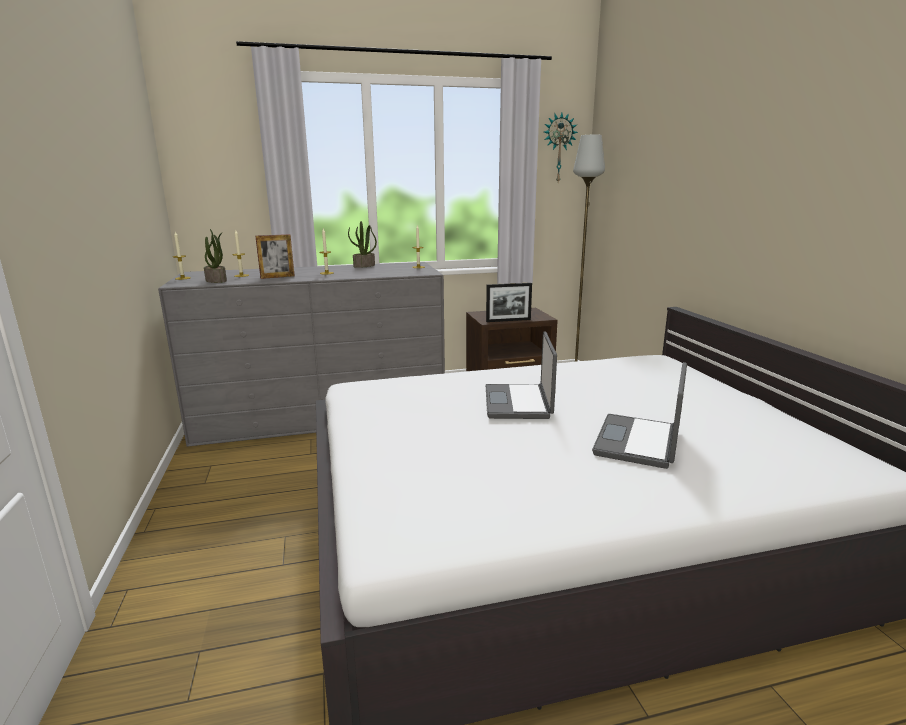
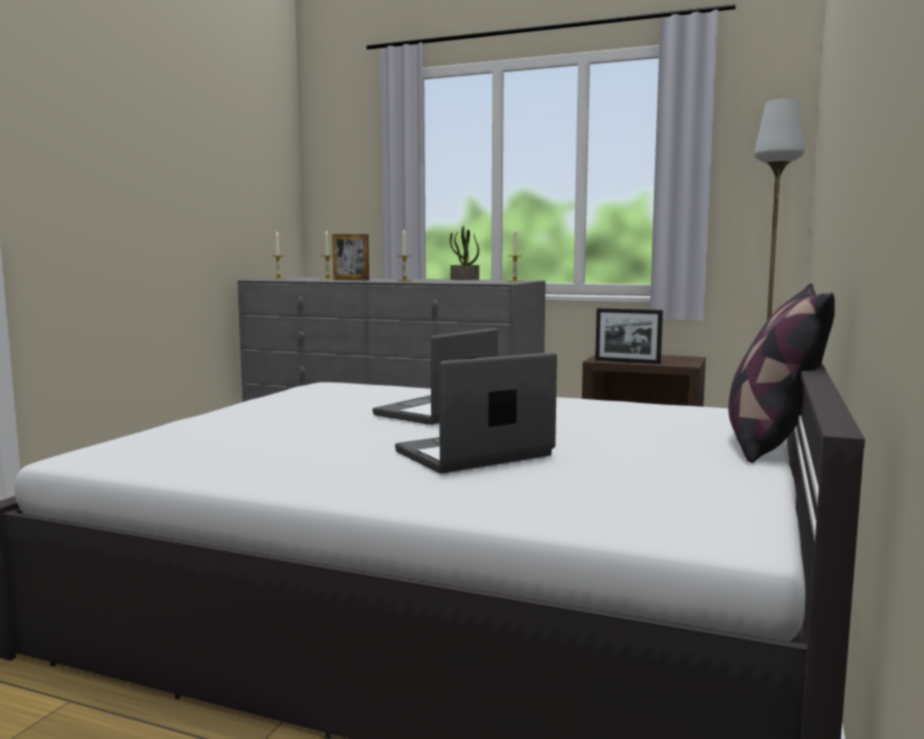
camera: 35 degrees right, 10 degrees down
(216, 280) = (294, 279): potted plant -> none
(558, 148) = (758, 128): wall clock -> none
(727, 385) = (770, 444): none -> pillow

